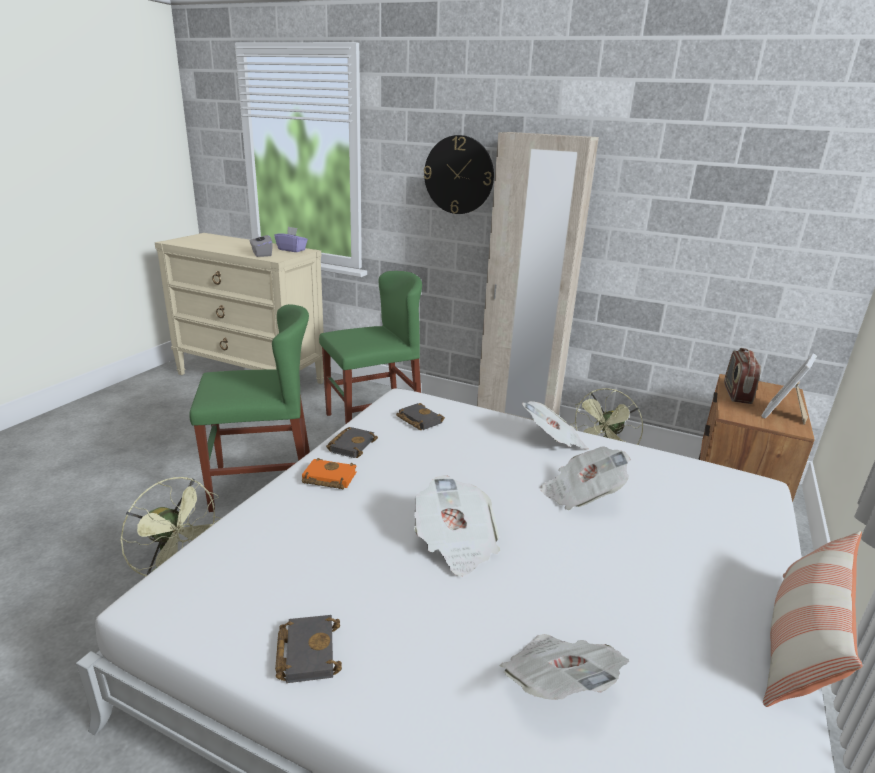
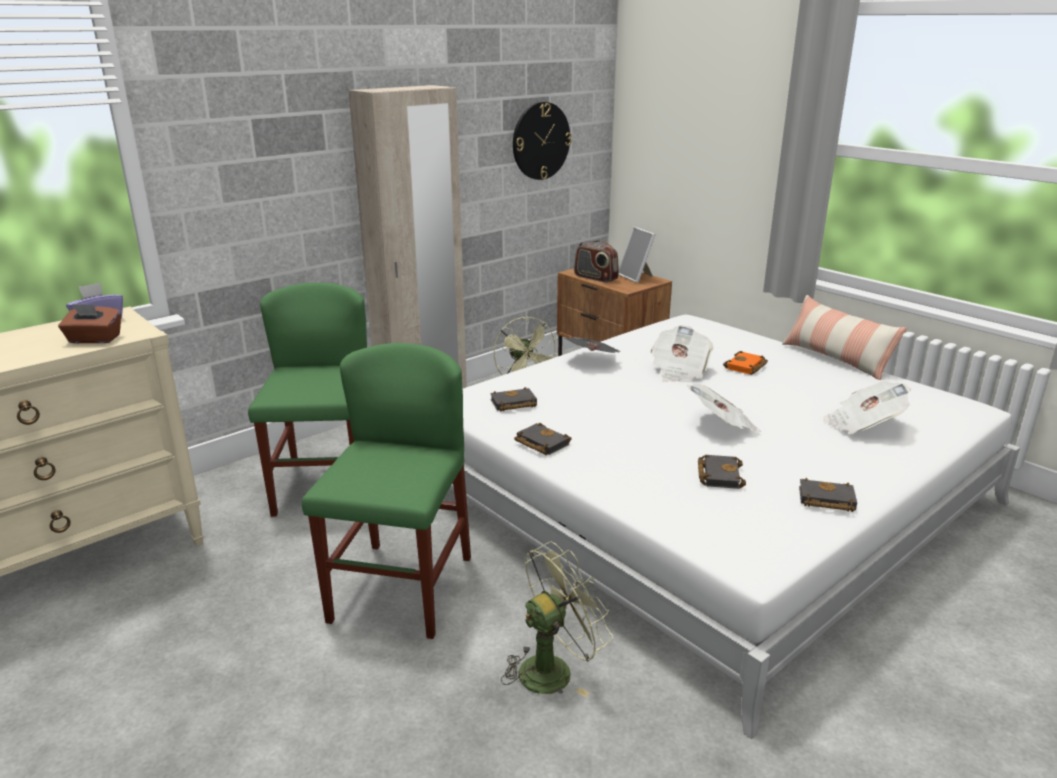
camera: 65 degrees left, 0 degrees up
(261, 254) = (94, 339): grey tissue box -> brown tissue box
(327, 478) = (597, 463): orange book -> orange book (746, 367)
(336, 555) = (718, 475): none -> black book
(459, 175) = (293, 150): wall clock -> wall clock (541, 141)

